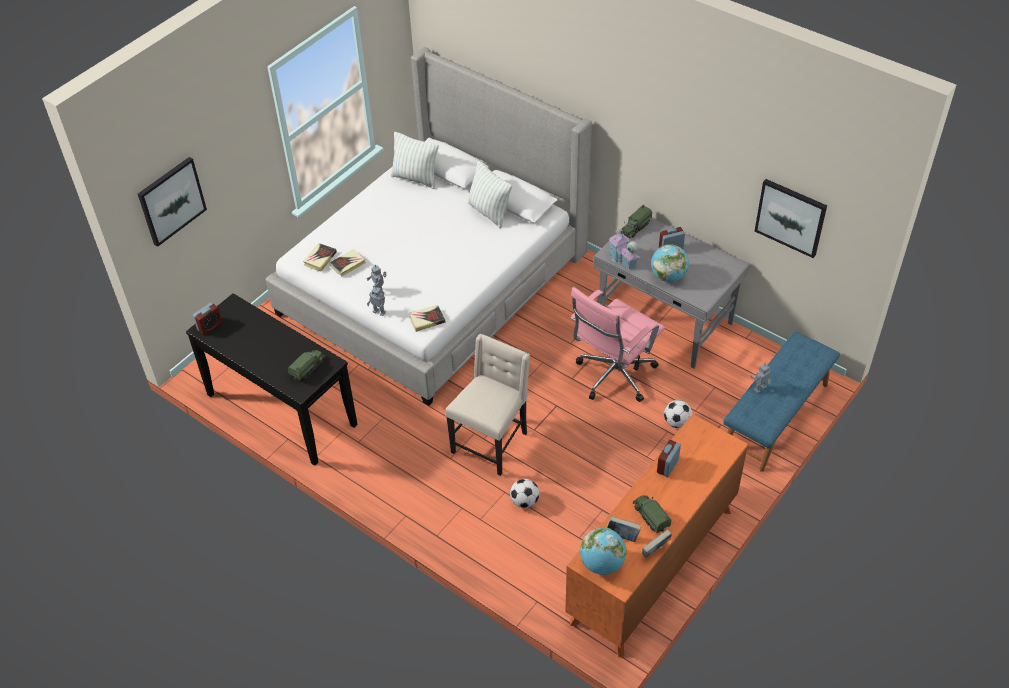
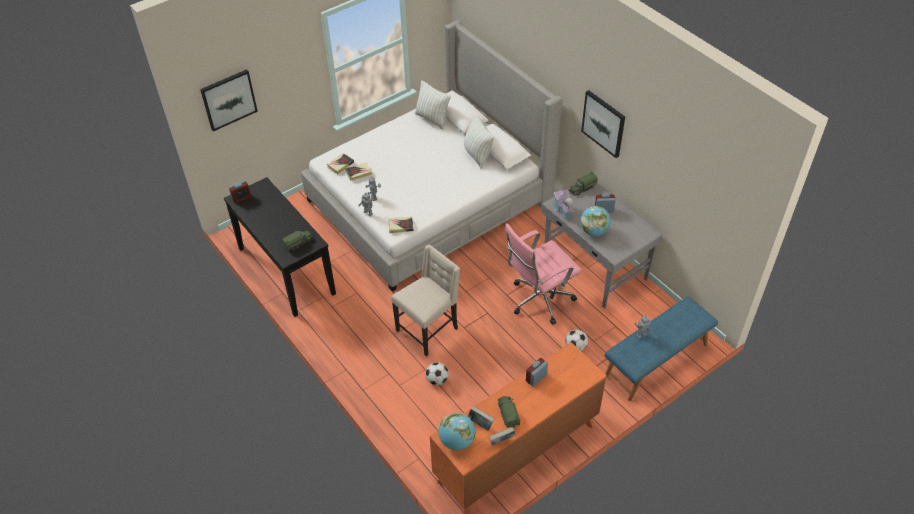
camera: 15 degrees right, 0 degrees up
(791, 217) = (694, 203): picture -> picture (604, 123)

